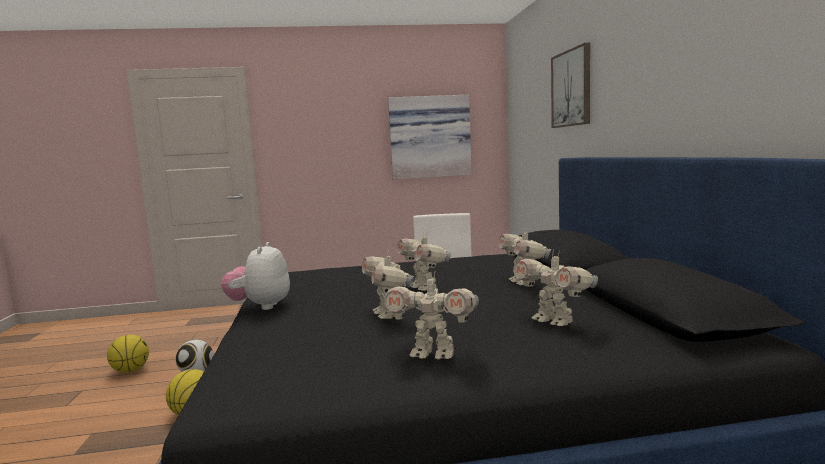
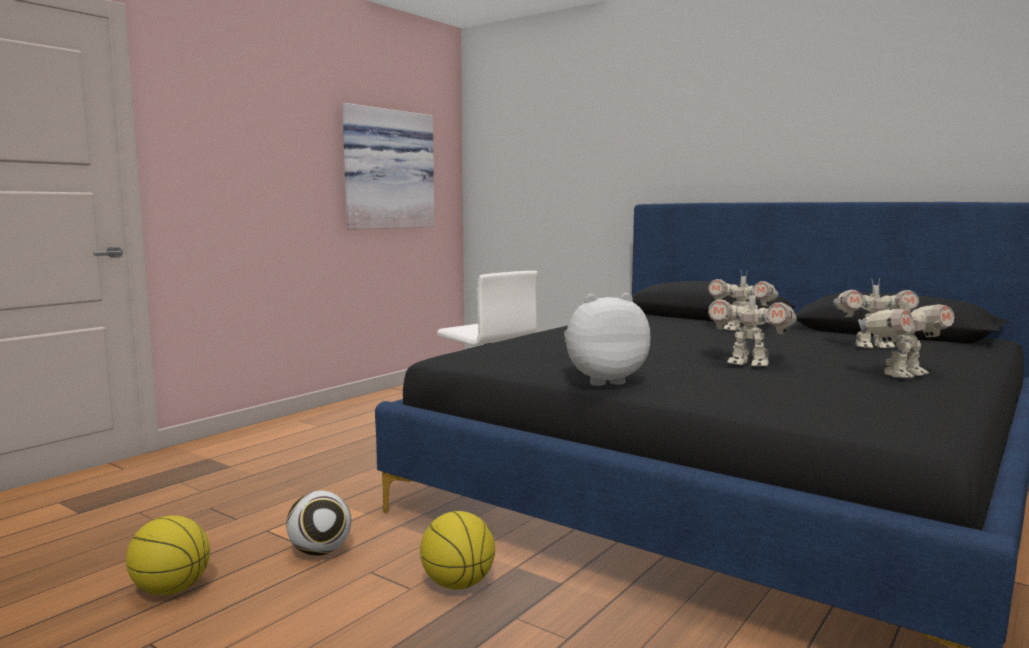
camera: 45 degrees left, 0 degrees up
(260, 306) = (603, 380): plush toy -> plush toy turned 120 degrees clockwise
(424, 288) = (693, 342): toy robot -> none
(571, 88) = (630, 126): picture -> none

